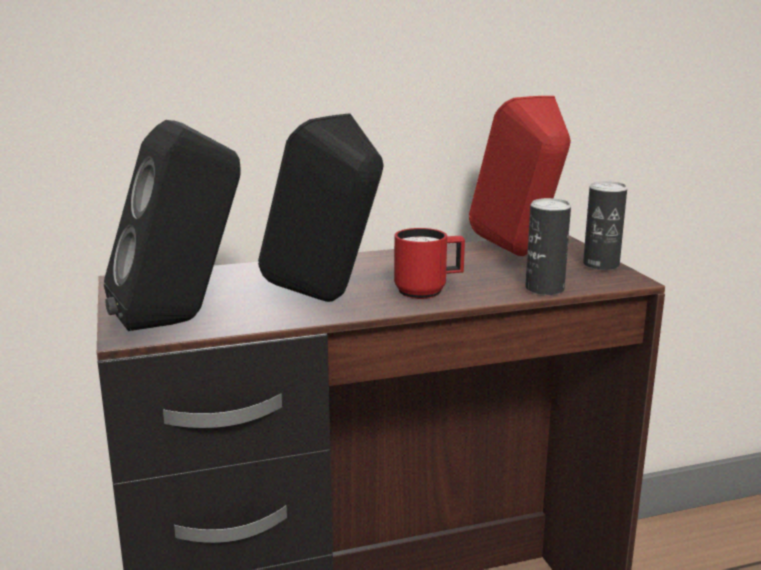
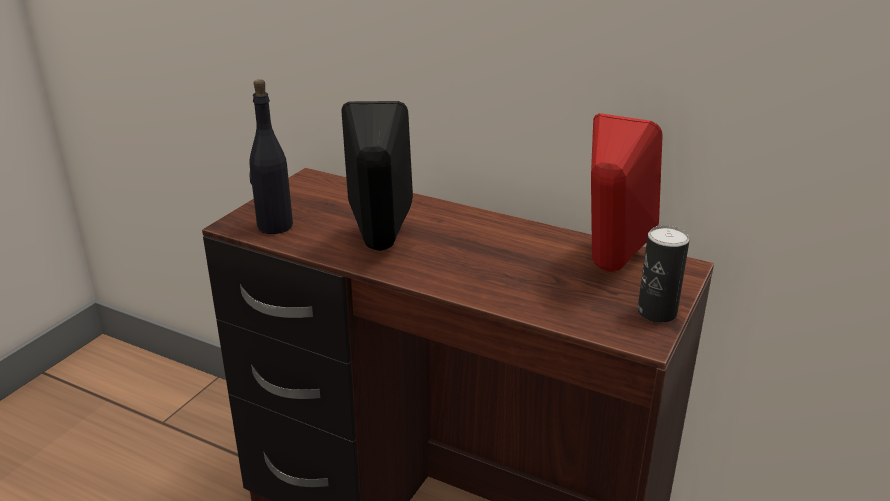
camera: 45 degrees right, 10 degrees up
(181, 321) = (274, 226): black speaker -> black bottle
(428, 291) = (458, 272): red mug -> none
(544, 289) = (548, 313): can -> none

